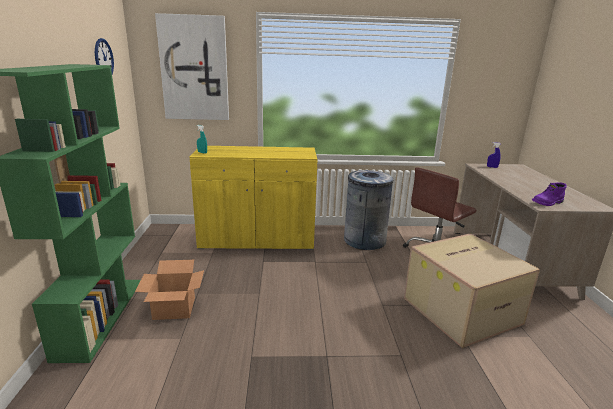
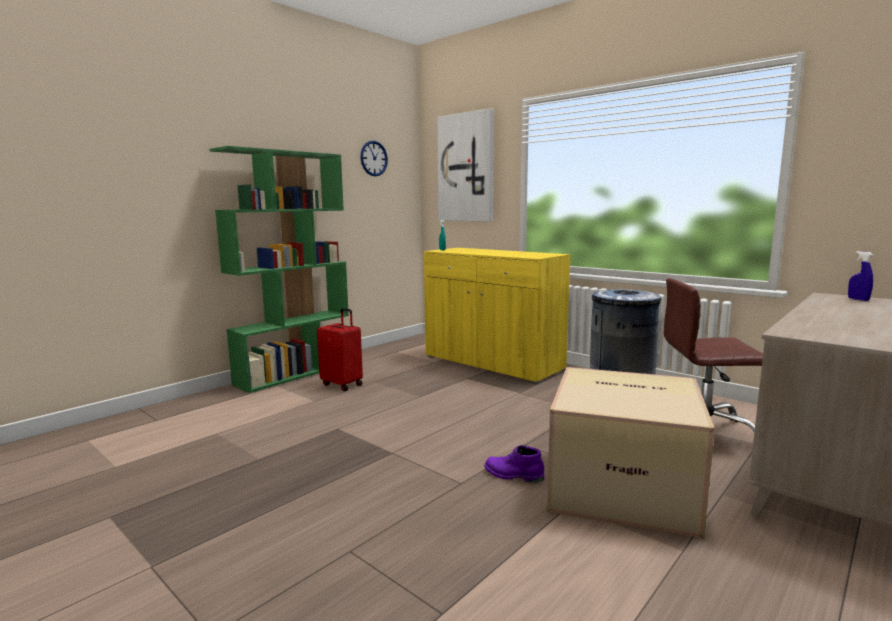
camera: 45 degrees right, 10 degrees down
(175, 308) = (342, 384): cardboard box -> red suitcase
(547, 203) = (818, 332): purple boot -> purple boot (513, 475)

